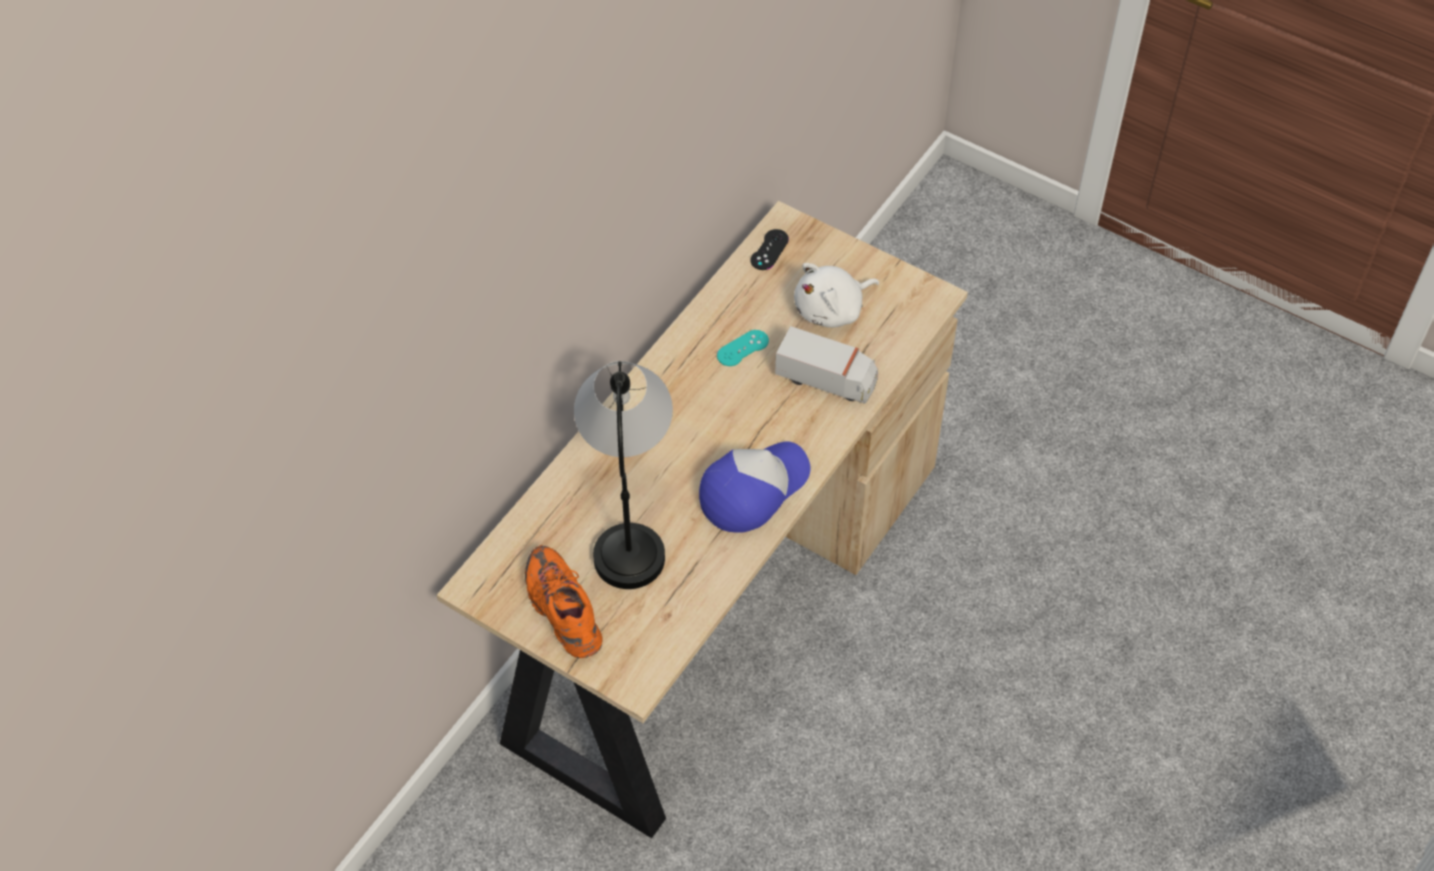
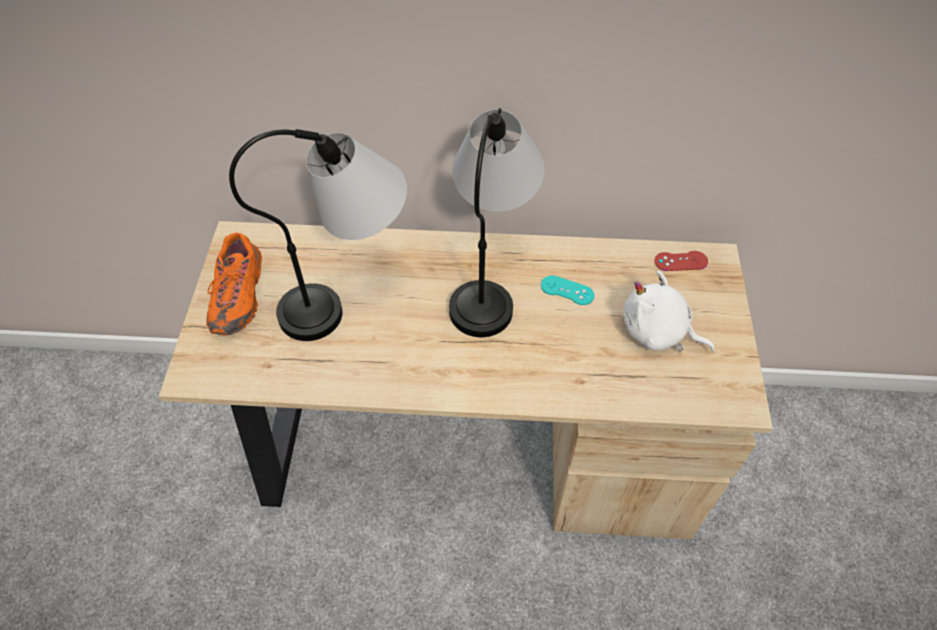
camera: 60 degrees right, 0 degrees up
(563, 610) = (239, 297): orange shoe -> orange shoe turned 150 degrees clockwise
(686, 397) = (490, 277): none -> table lamp
(753, 489) = (429, 364): cap -> none
(769, 250) = (681, 261): black game controller -> red game controller
(827, 380) = (581, 364): toy truck -> none

